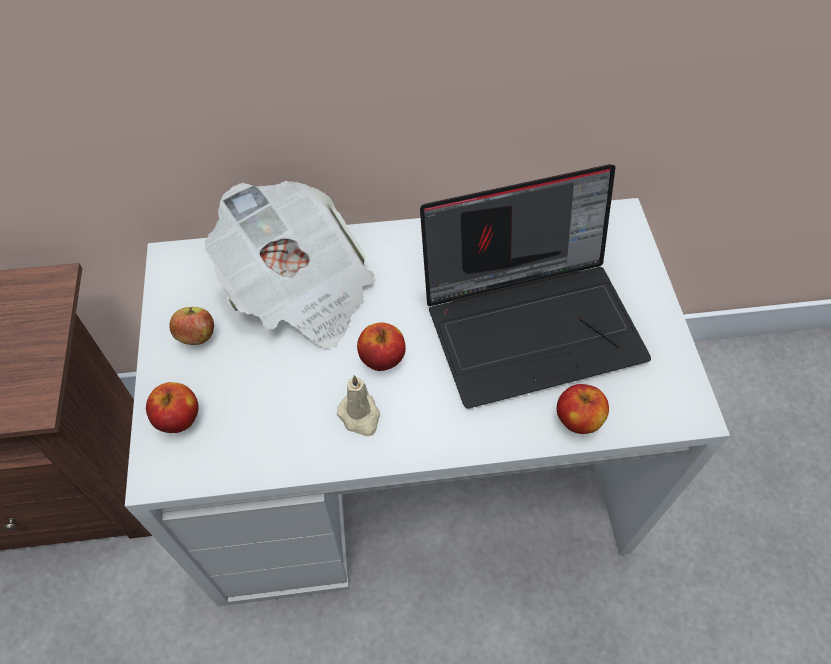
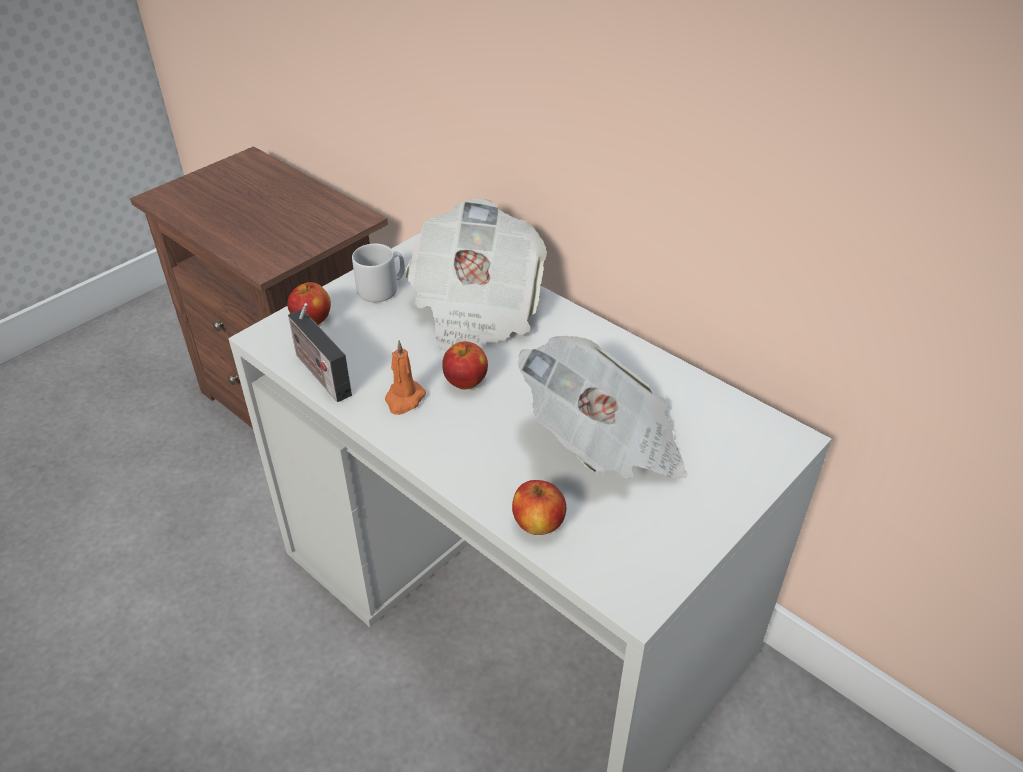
camera: 50 degrees right, 15 degrees down
(196, 336) = (382, 289): apple -> grey mug
(260, 458) = (320, 373): none -> radio
(360, 416) = (404, 399): beige candle -> orange candle
(532, 320) = (603, 443): laptop -> newspaper

